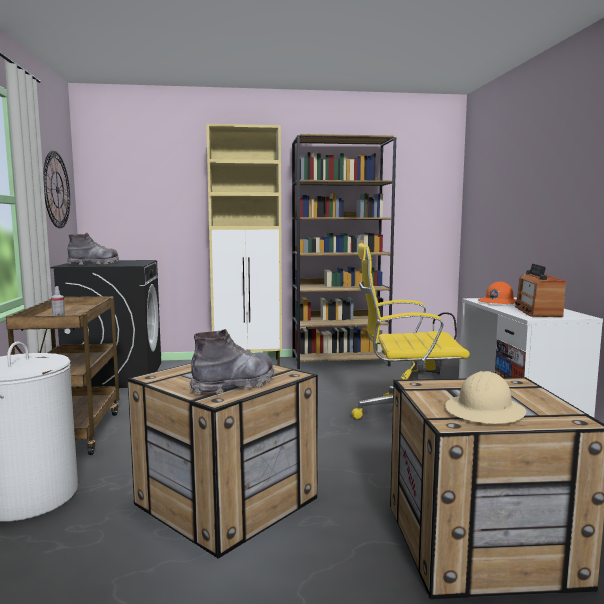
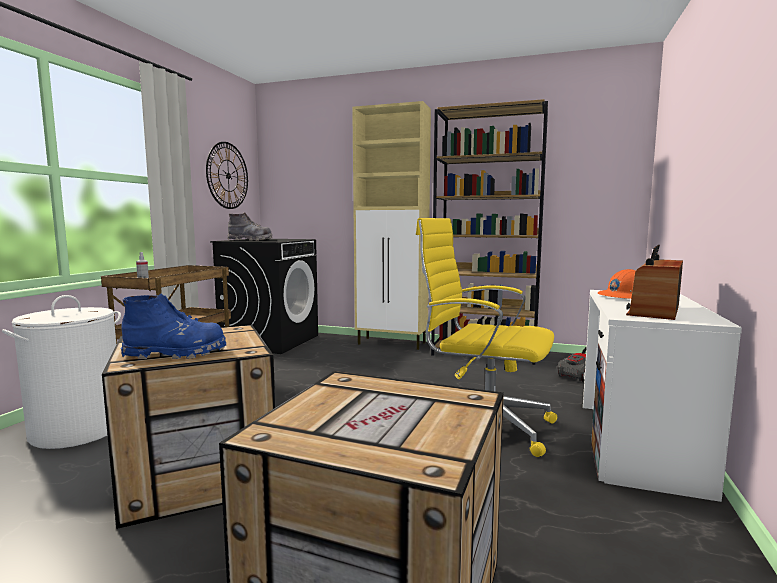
camera: 25 degrees right, 0 degrees up
(234, 385) = (176, 354): grey boot -> blue boot
(485, 411) = (340, 427): beige hard hat -> none

